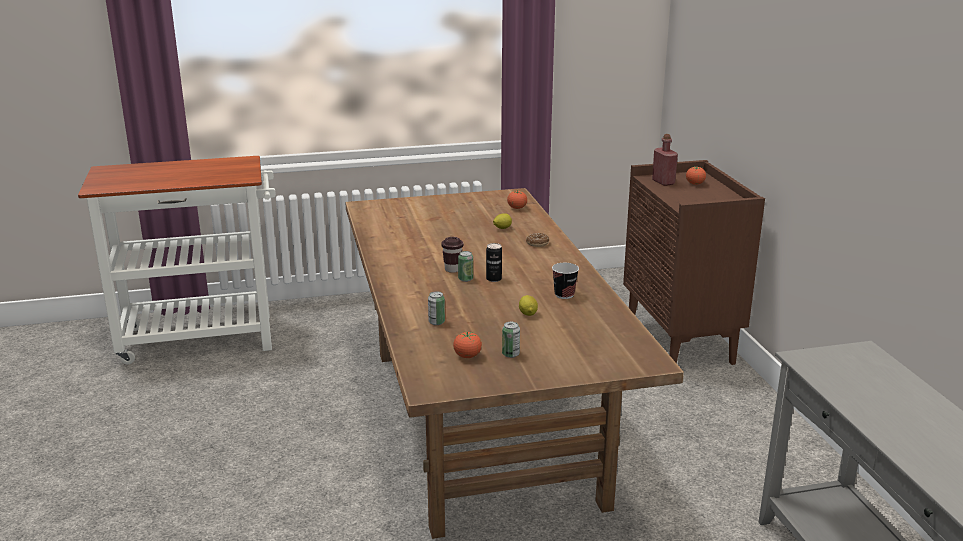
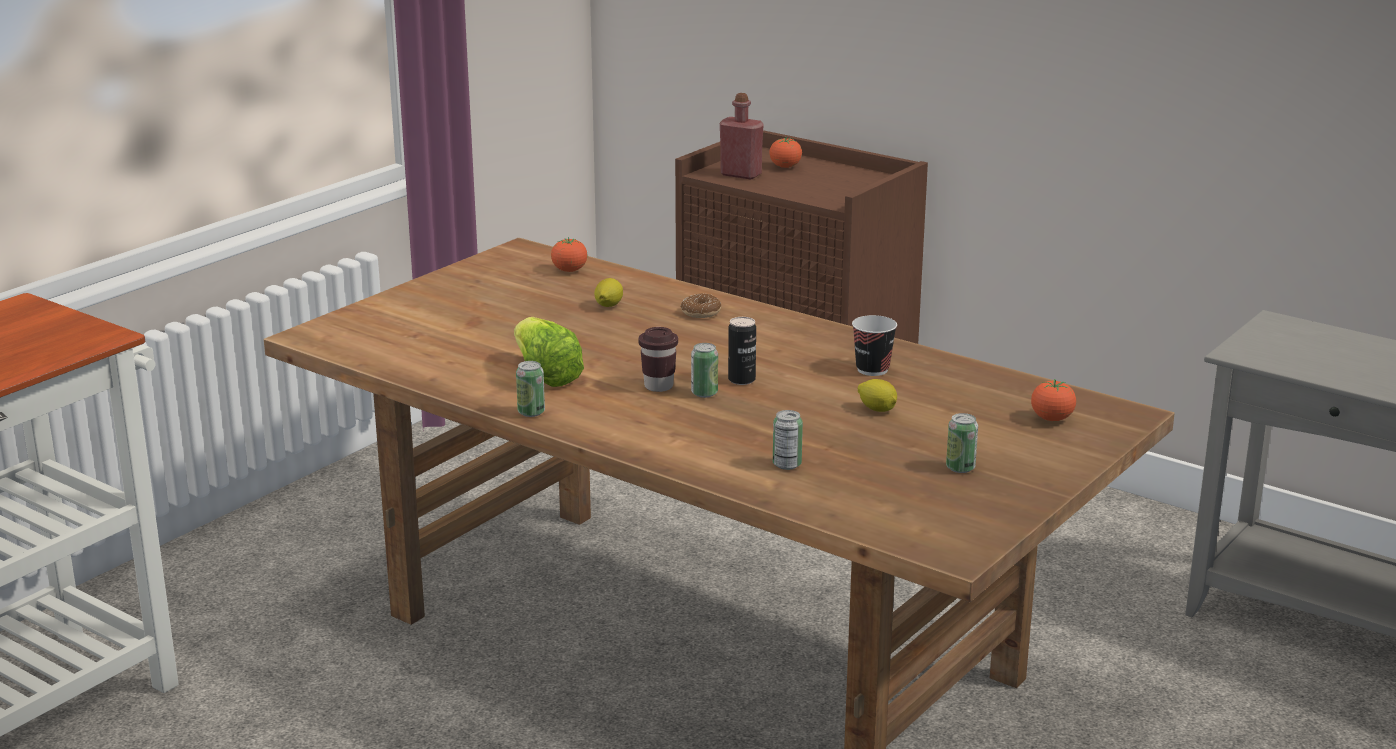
camera: 40 degrees left, 0 degrees up
(380, 263) = (531, 412): none -> can
(417, 249) = (545, 375): none -> lettuce
(467, 356) = (915, 491): tomato -> tomato (1052, 419)

